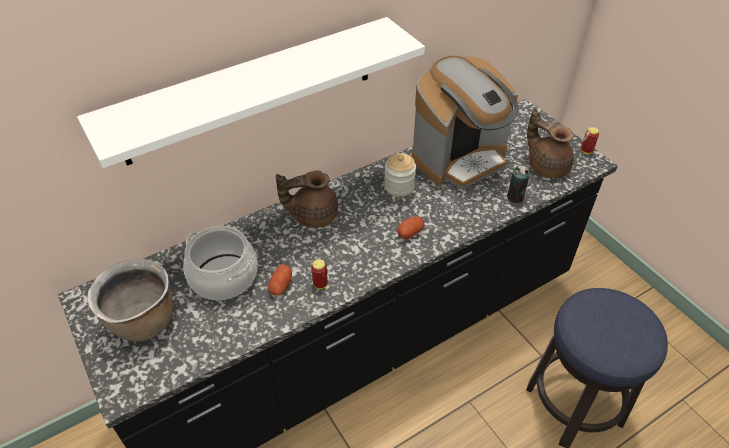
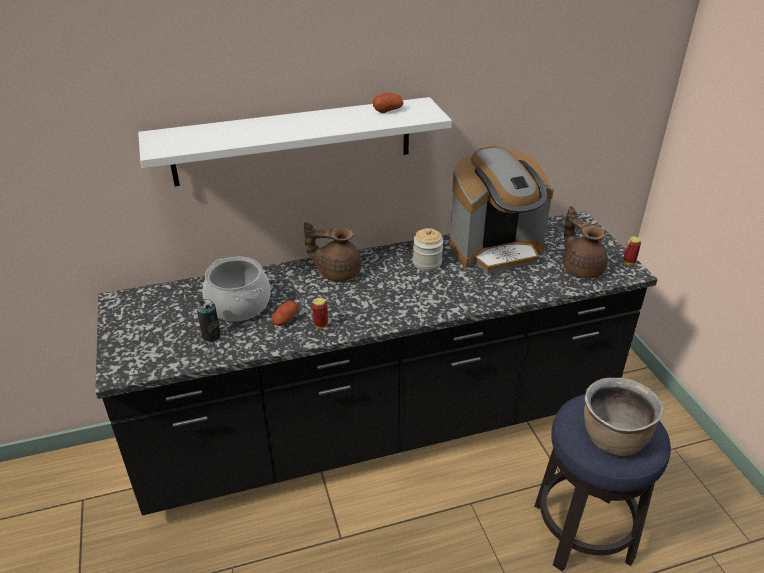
camera: 15 degrees right, 10 degrees down
(143, 322) = (157, 325): brown cooking pot -> brown cooking pot (612, 439)
(410, 232) = (421, 299): potato -> potato (388, 110)
(515, 197) = (537, 288): can -> can (211, 335)

